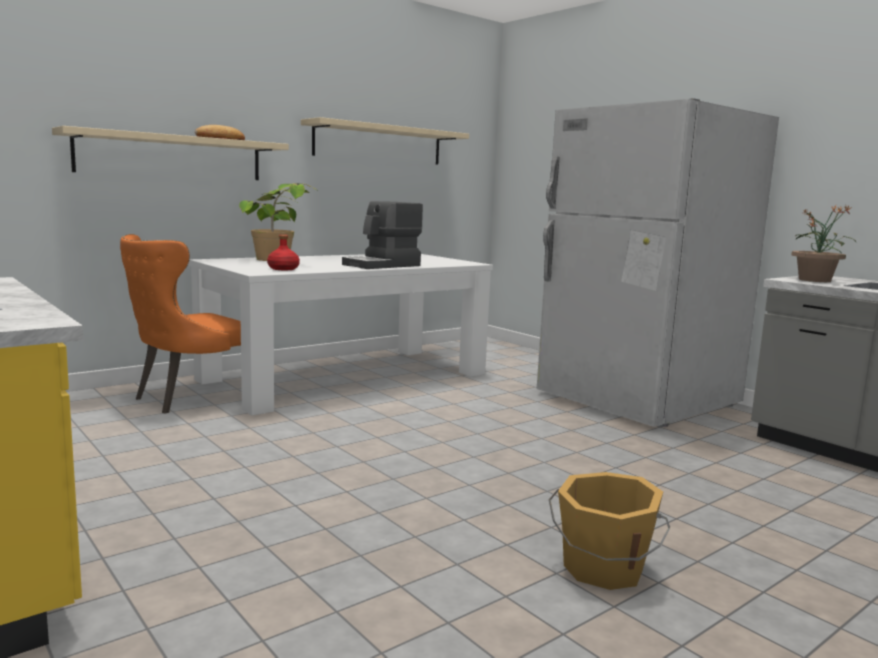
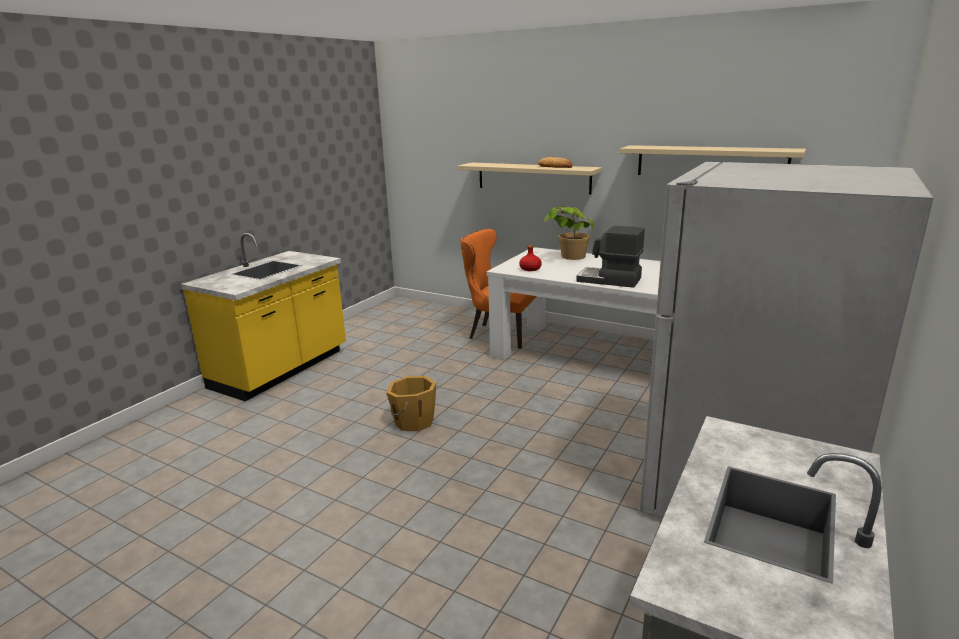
camera: 70 degrees right, 10 degrees up
(603, 569) = (346, 515): orange bucket -> orange bucket (413, 421)
(815, 280) = (759, 448): potted plant -> none

